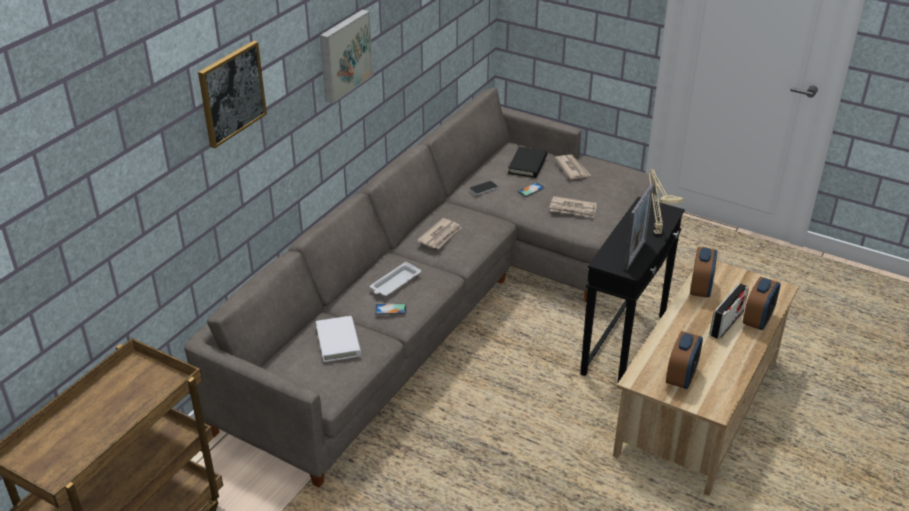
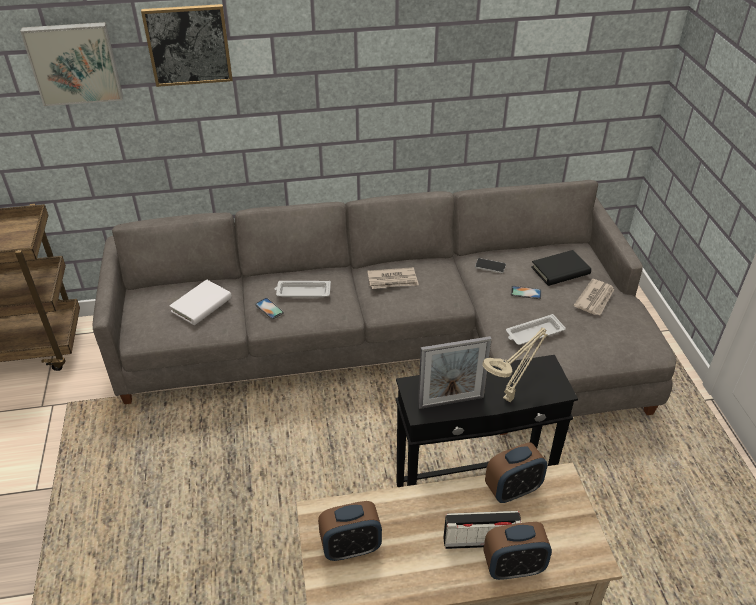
camera: 50 degrees right, 5 degrees up
(343, 55) = (364, 64): picture -> picture (74, 63)
(573, 209) = (533, 333): newspaper -> white tray

